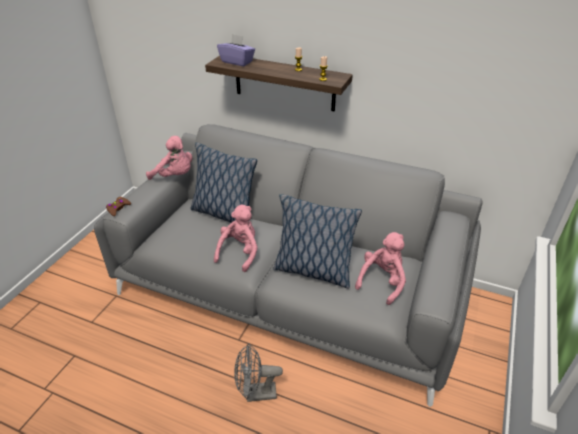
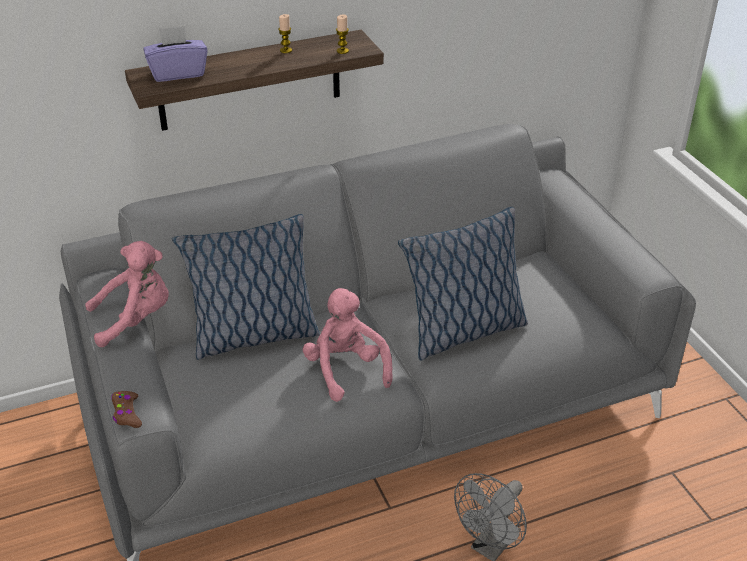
camera: 45 degrees left, 0 degrees up
(382, 281) = (546, 295): pink plush toy -> none

